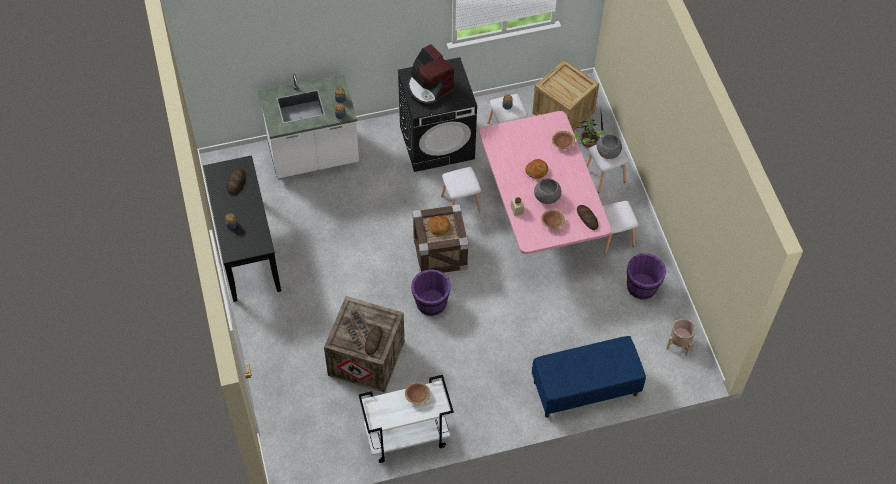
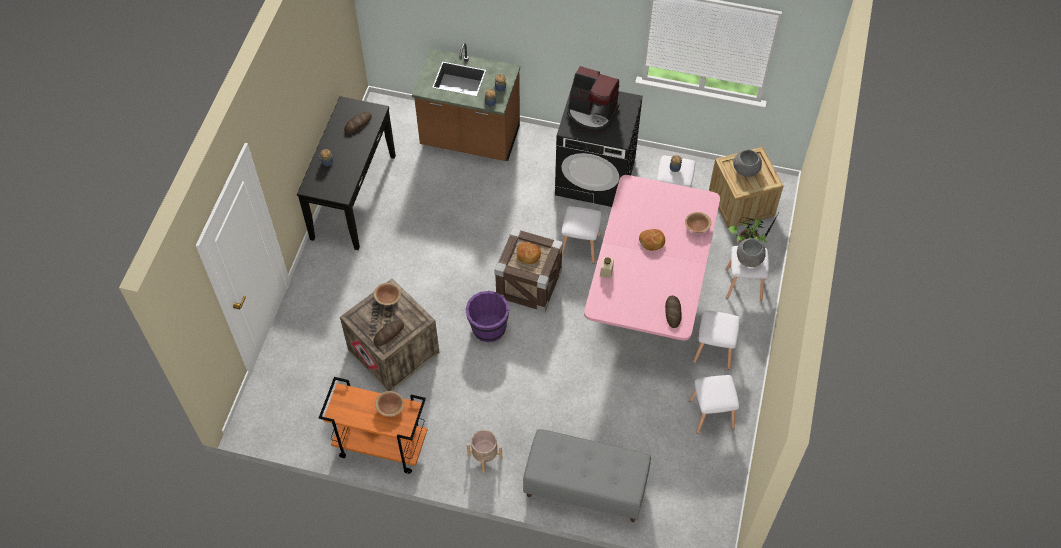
camera: 30 degrees right, 0 degrees up
(313, 156) = (470, 139): white counter -> brown counter
(406, 438) = (380, 446): white cart -> orange cart
(429, 88) = (591, 113): coffee machine -> coffee machine turned 60 degrees counterclockwise
(546, 197) = (644, 272): grey bowl -> grey bowl (745, 169)
(552, 223) = (634, 300): brown bowl -> brown bowl (388, 298)
(585, 389) = (584, 488): blue bench -> grey bench
(642, 287) = (710, 414): purple bucket -> white stool
(679, 343) = (713, 491): beige planter -> beige planter (485, 456)

